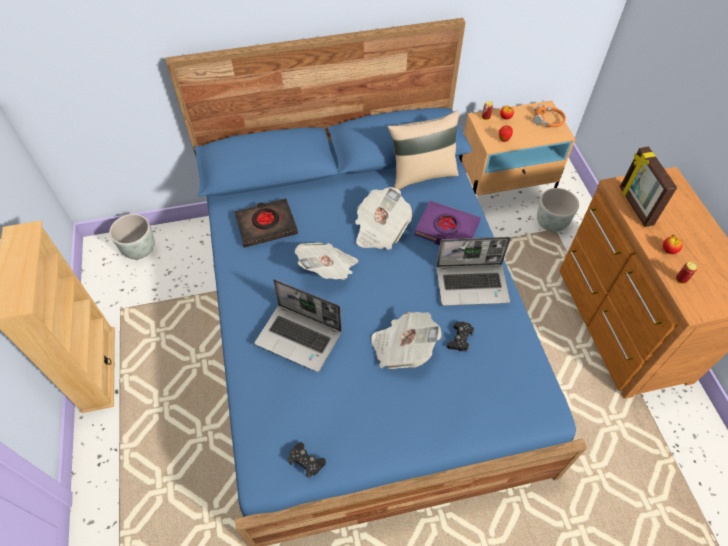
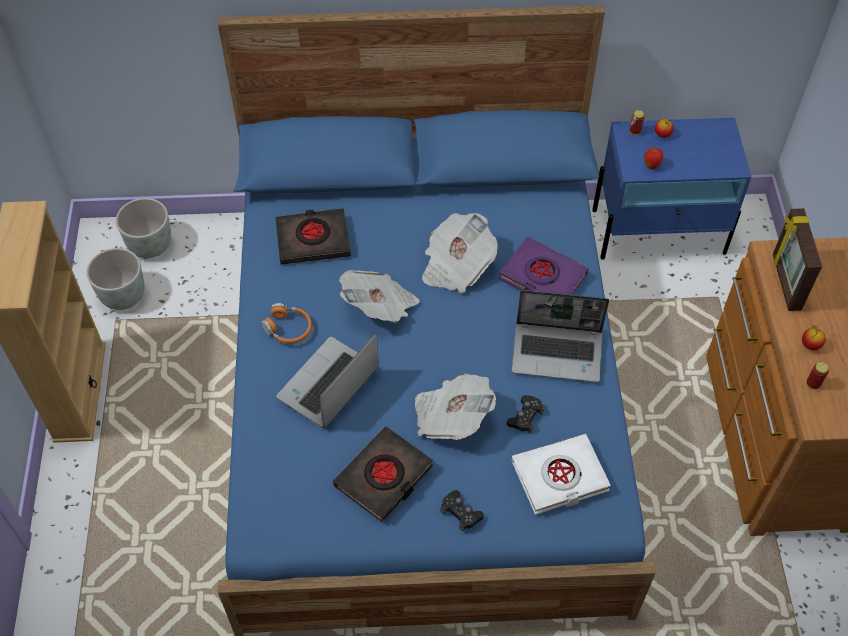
camera: 10 degrees right, 0 degrees up
(300, 338) = (328, 385): laptop -> laptop turned 90 degrees clockwise
(306, 461) = (309, 527): black game controller -> black game controller (461, 513)
(360, 407) = (384, 477): none -> black book
(422, 174) = (528, 199): beige pillow -> none
(499, 384) = (559, 477): none -> white book
(503, 190) = (659, 231): beige nightstand -> blue nightstand
(548, 121) = (720, 146): orange headphones -> orange headphones (288, 329)
(550, 223) = (714, 288): grey planter -> grey planter (122, 296)

